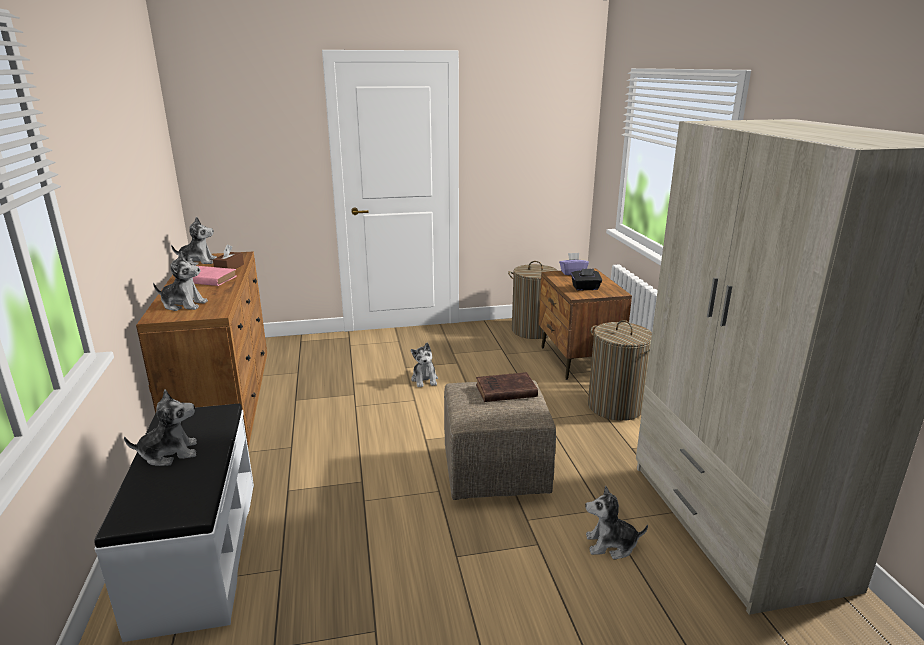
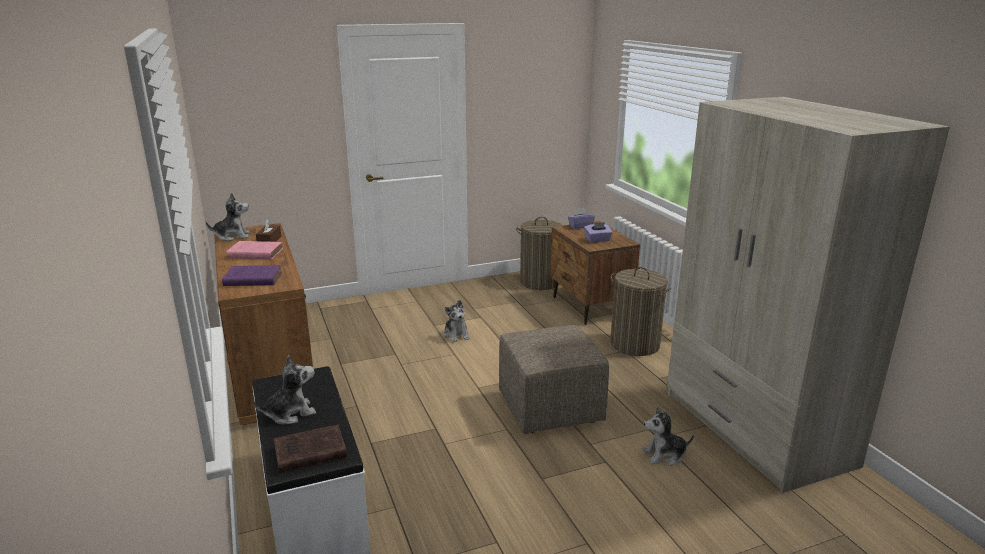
camera: 10 degrees left, 0 degrees up
(184, 305) = (251, 279): plush toy -> purple book
(504, 391) = (556, 336): brown book -> brown book (308, 453)
(585, 288) = (597, 240): black tissue box -> purple tissue box

